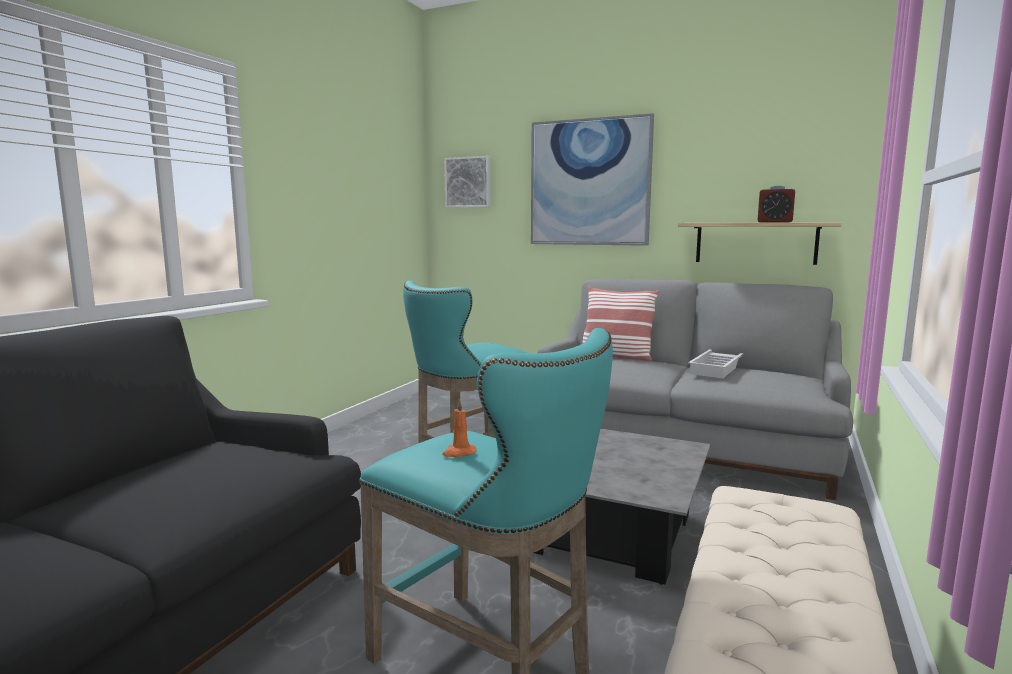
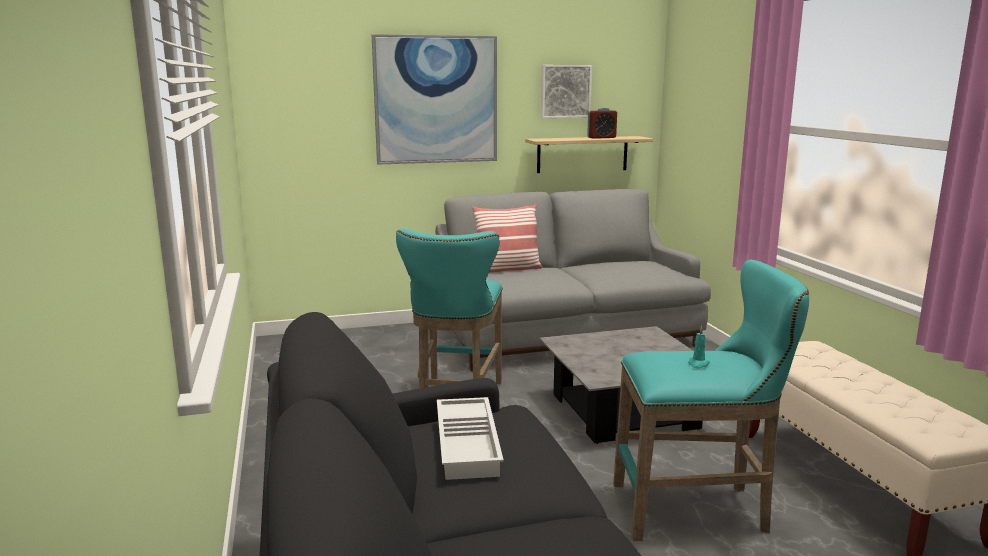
camera: 40 degrees left, 5 degrees up
(459, 453) = (698, 364): orange candle -> turquoise candle
(468, 182) = (293, 96): picture -> picture (565, 91)
(718, 368) = (599, 265): white tray -> white tray (469, 444)

